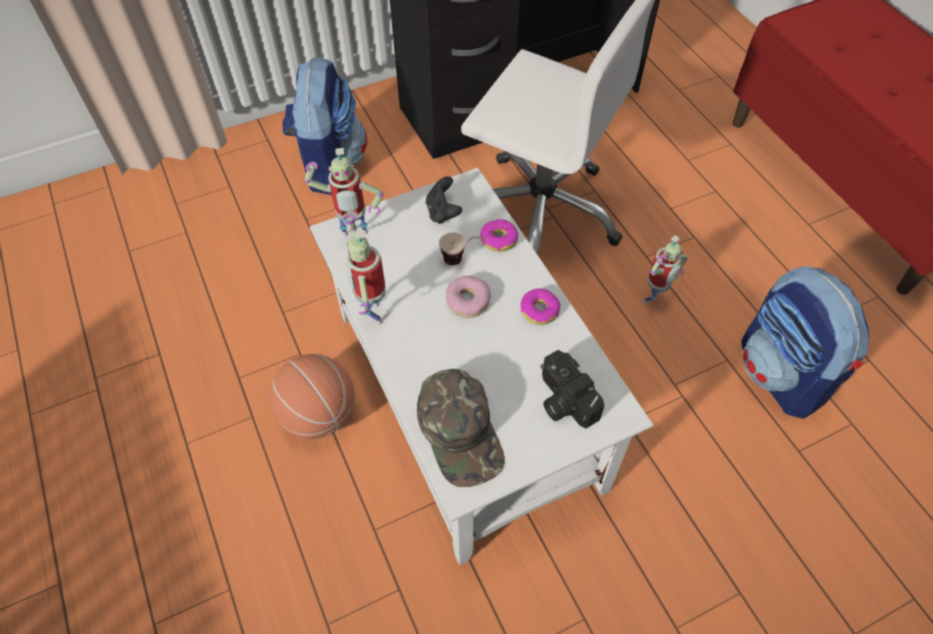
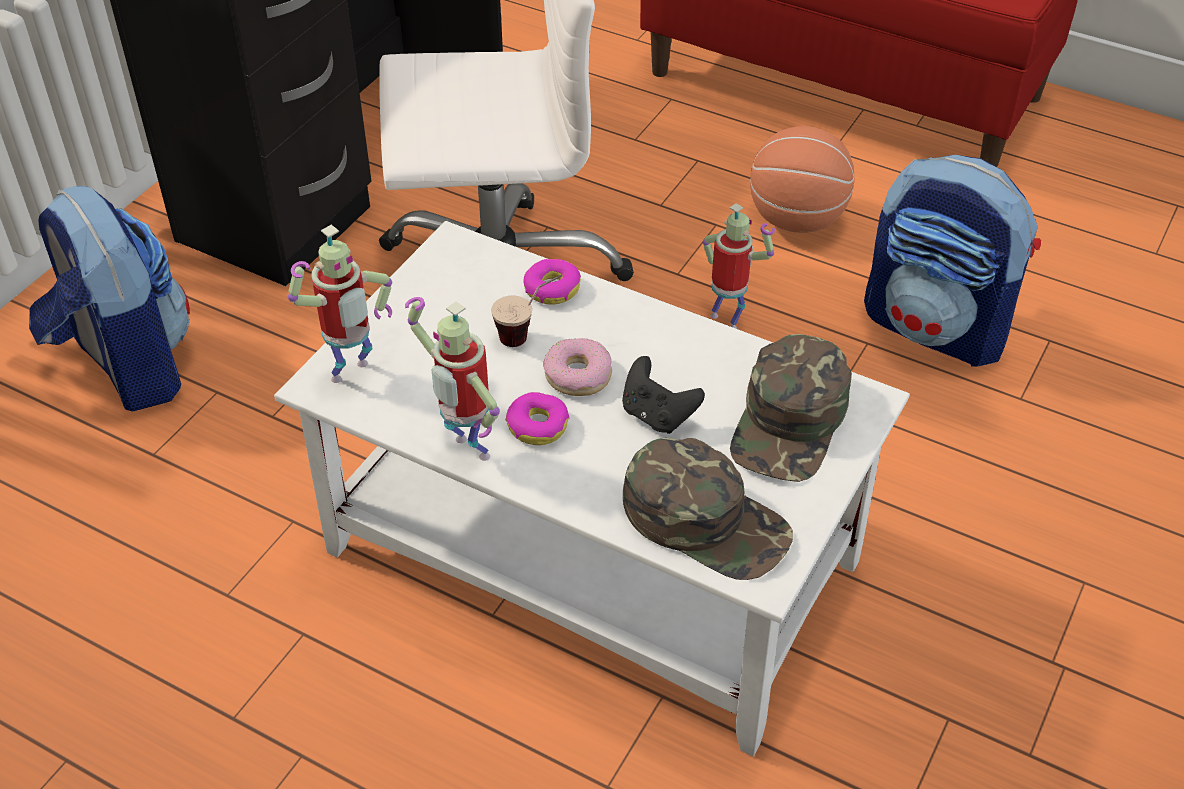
camera: 35 degrees left, 10 degrees down
(319, 415) = (403, 694): basketball -> basketball (797, 219)
(443, 212) = (448, 291): black game controller -> black game controller (657, 415)
(539, 310) = (675, 342): donut -> donut (538, 425)
(562, 400) = (791, 422): camera -> green cap
(653, 300) = (727, 319): toy robot -> toy robot turned 60 degrees counterclockwise

